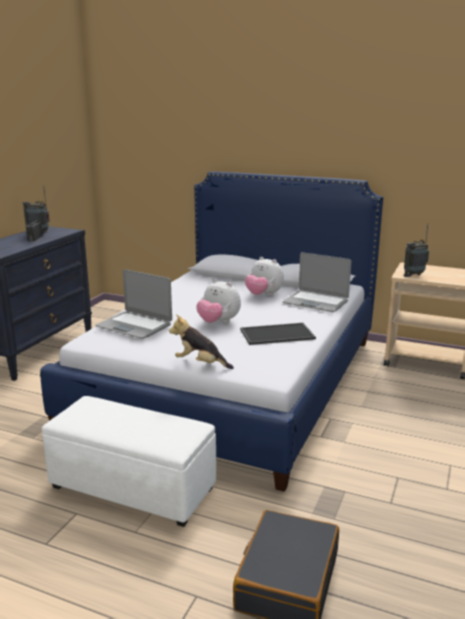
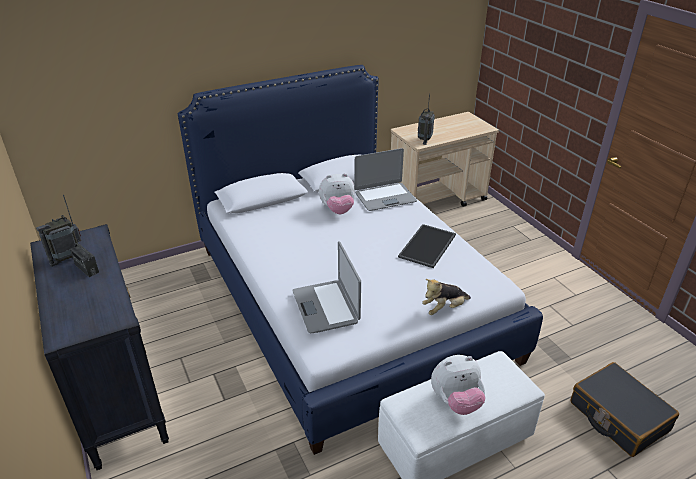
camera: 50 degrees left, 15 degrees up
(134, 326) = (326, 307): laptop -> laptop turned 90 degrees clockwise
(218, 322) = (370, 260): plush toy -> plush toy (456, 401)

